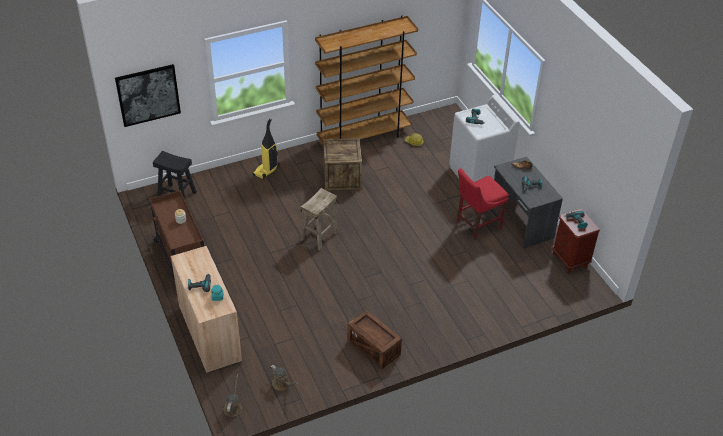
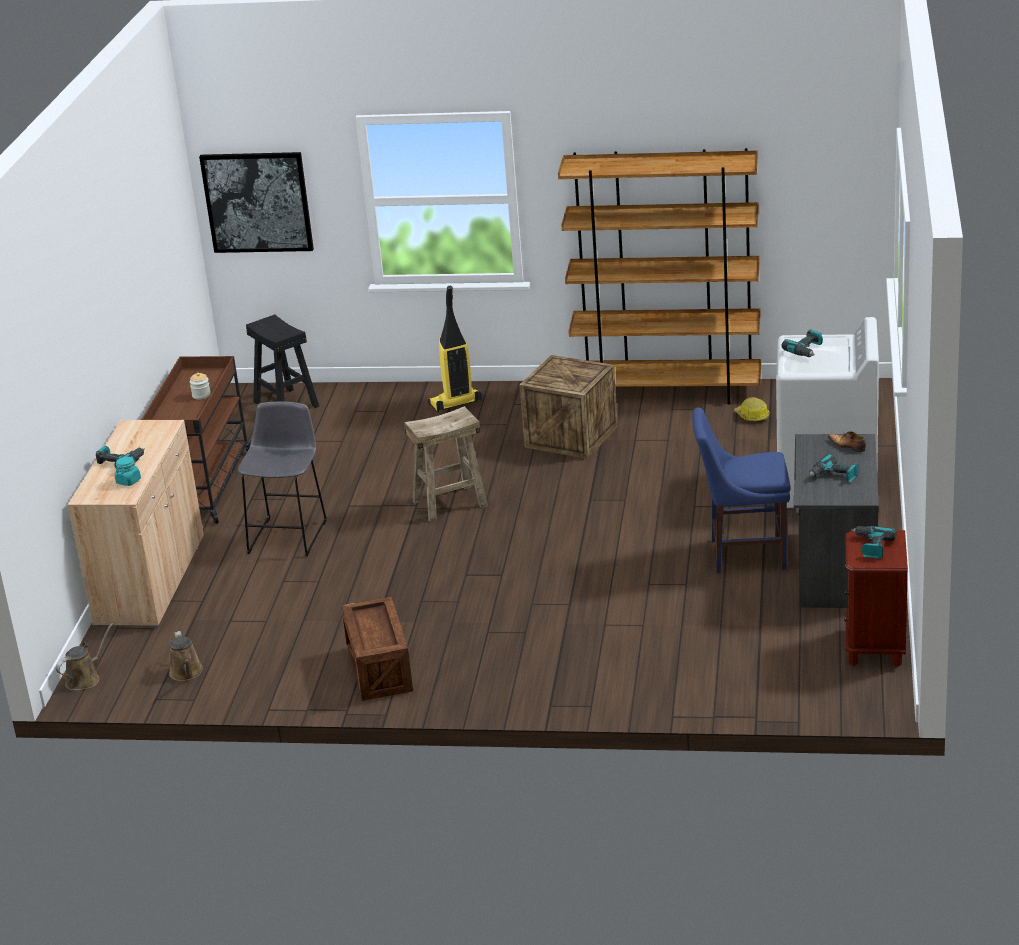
camera: 35 degrees right, 15 degrees down
(256, 280) = (289, 534): none -> grey stool
(476, 225) = (743, 554): red chair -> blue chair

